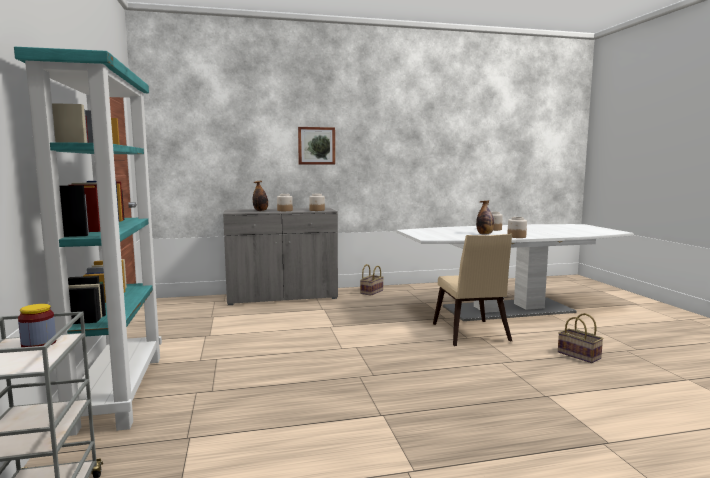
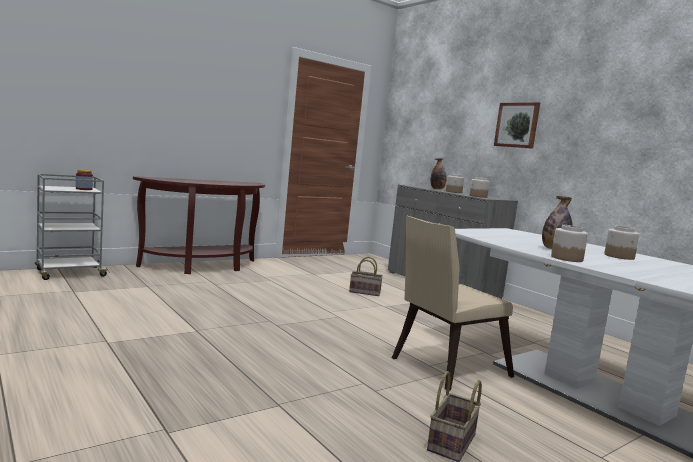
camera: 65 degrees right, 0 degrees up
(118, 390) = (204, 267): turquoise bookcase -> brown console table
(371, 292) = (527, 316): basket -> basket (365, 292)

